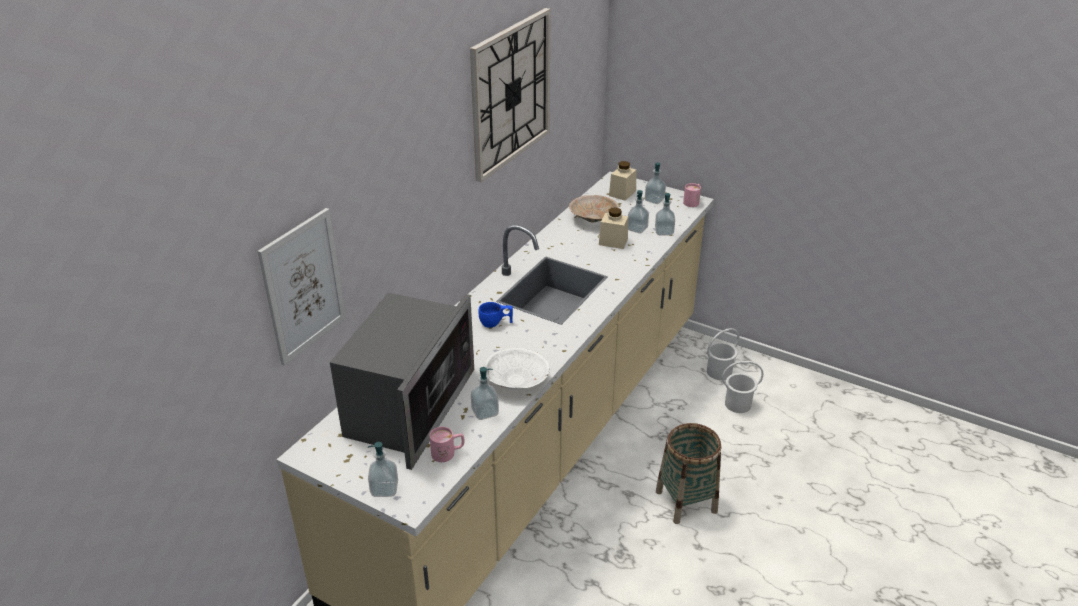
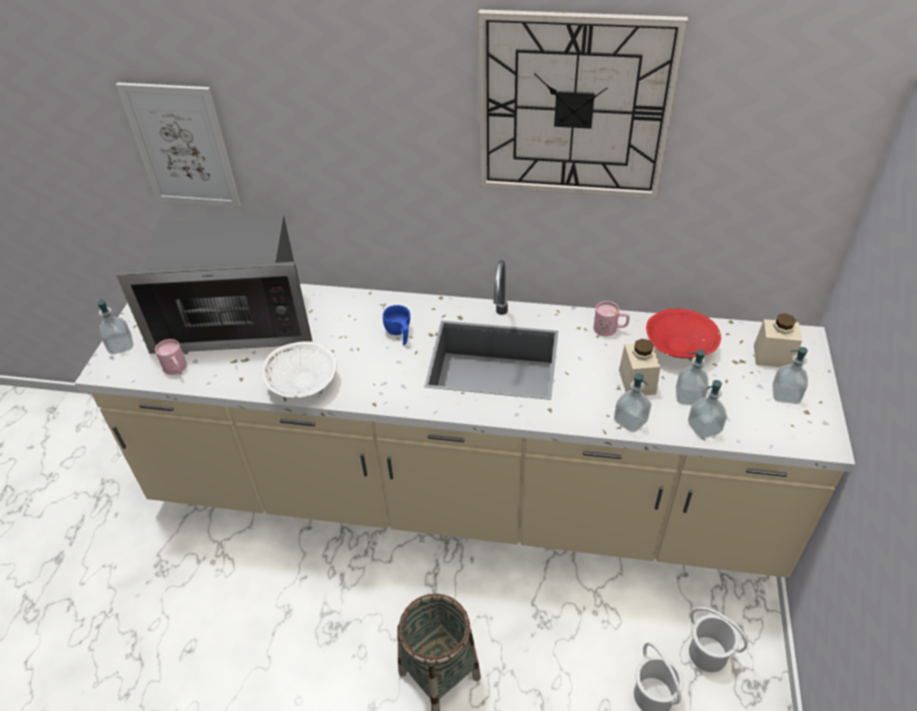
camera: 70 degrees right, 10 degrees up
(485, 412) = (244, 375): soap dispenser -> soap dispenser (630, 421)
(593, 218) = (680, 347): beige bowl -> red bowl
(692, 201) = (820, 440): pink mug -> pink mug (610, 329)

